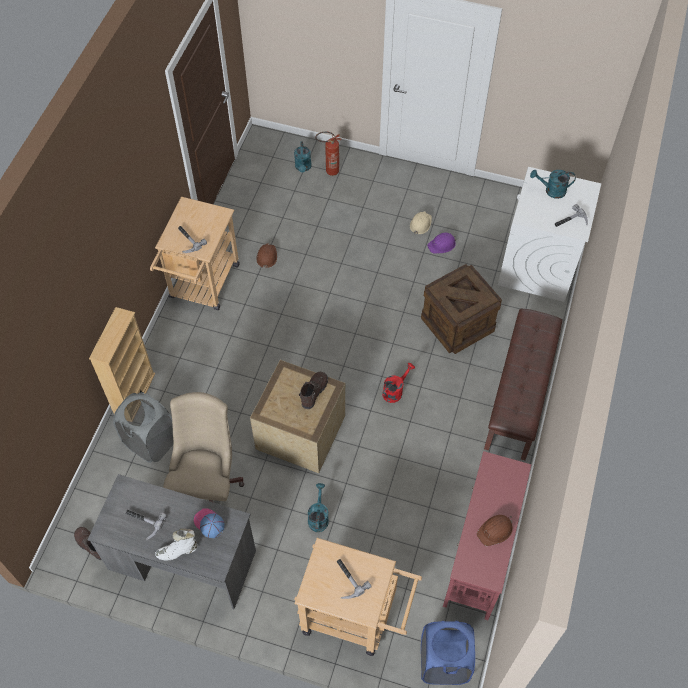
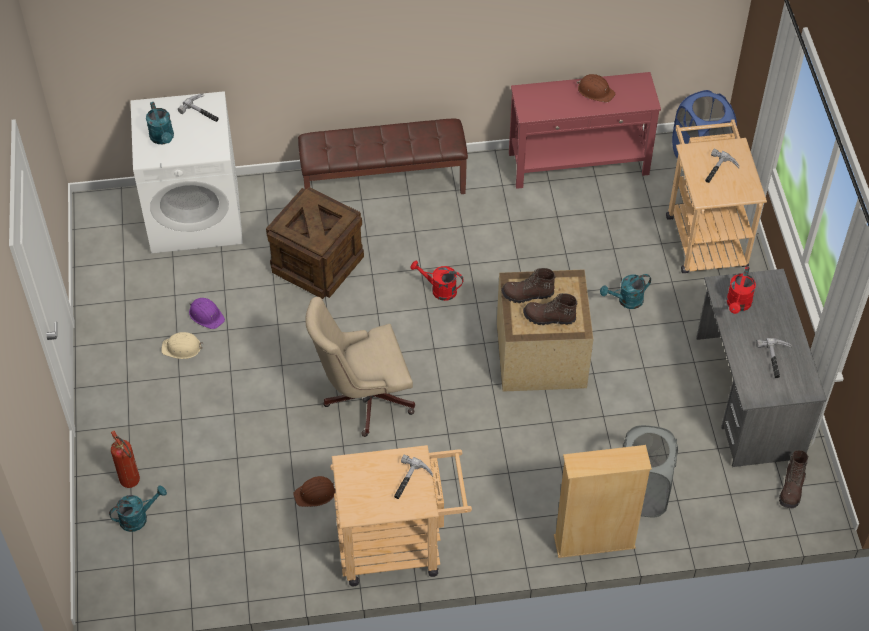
camera: 115 degrees left, 5 degrees down
(178, 551) = (782, 317): white boot -> none
(207, 483) = (653, 414): beige office chair -> beige office chair (363, 398)
(209, 523) = (738, 305): cap -> red watering can
(284, 396) = (549, 318): none -> brown boot

